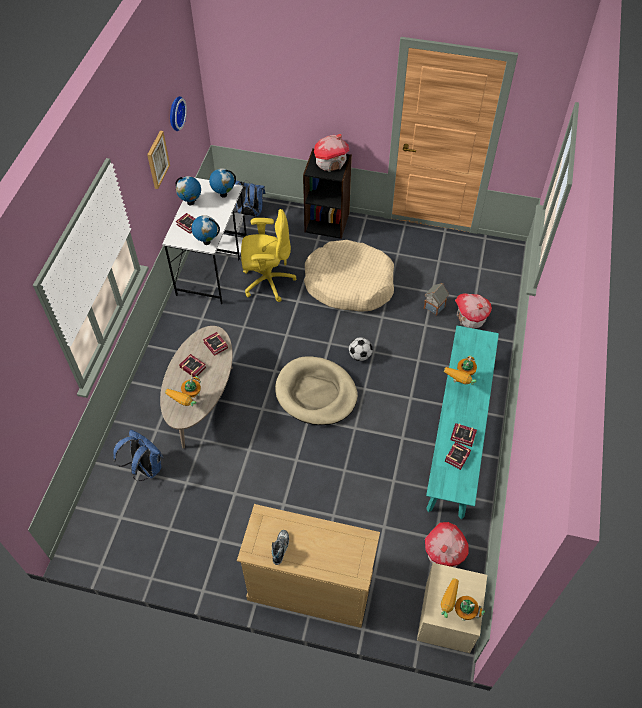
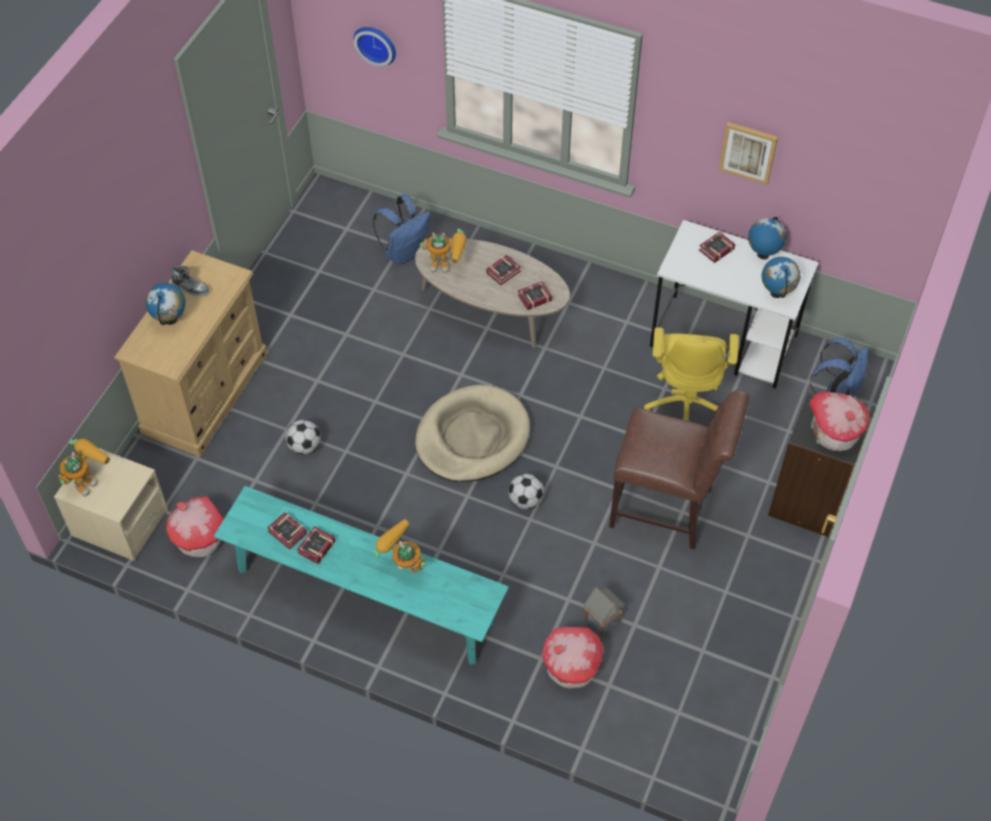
camera: 100 degrees right, 0 degrees up
(175, 113) = (832, 164): wall clock -> wall clock (376, 43)
(189, 404) = (447, 265): toy robot -> toy robot turned 150 degrees clockwise
(206, 241) = (680, 267): globe -> globe (170, 320)
(346, 499) = (304, 446): none -> football
(349, 284) = (667, 510): beige dog bed -> brown chair

